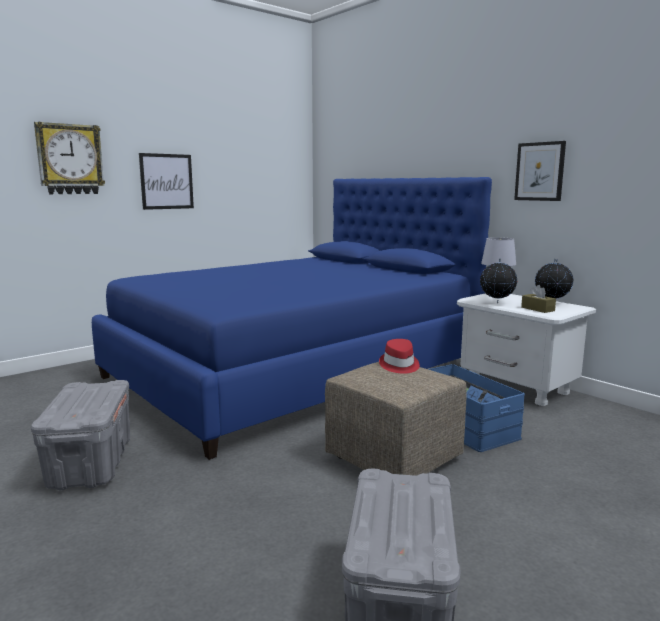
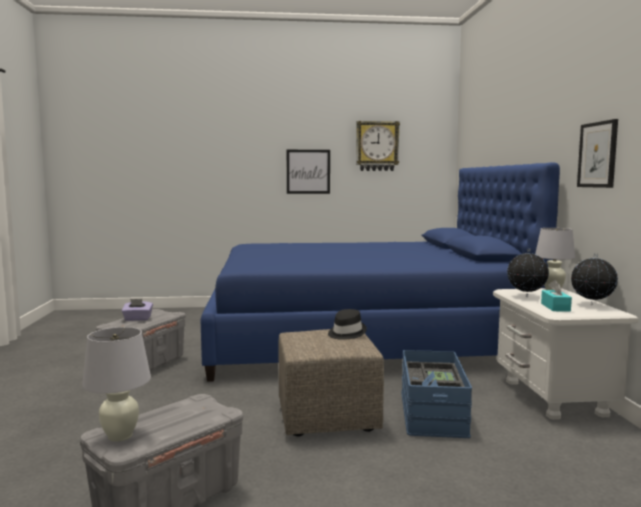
camera: 35 degrees right, 5 degrees down
(70, 159) = (234, 155): wall clock -> wall clock (377, 146)
(79, 401) = (137, 319): none -> purple tissue box
(398, 549) = (120, 436): none -> white table lamp
(399, 365) = (346, 333): red hat -> black hat
(537, 309) = (555, 307): brown tissue box -> turquoise tissue box

